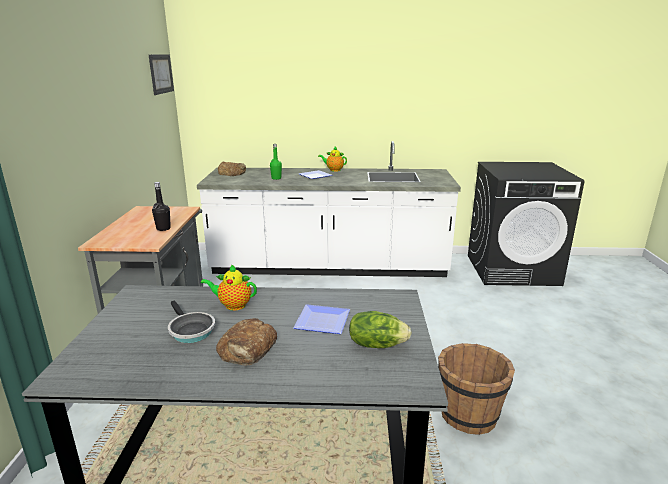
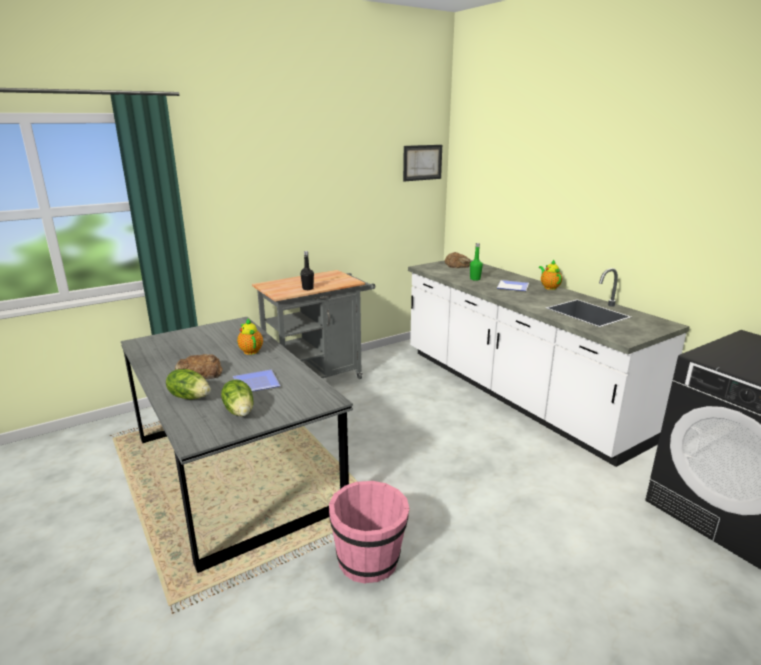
camera: 55 degrees right, 0 degrees up
(190, 330) = (207, 351): frying pan -> none
(305, 368) = (190, 396): none -> lettuce
(468, 414) = (369, 560): brown bucket -> pink bucket

